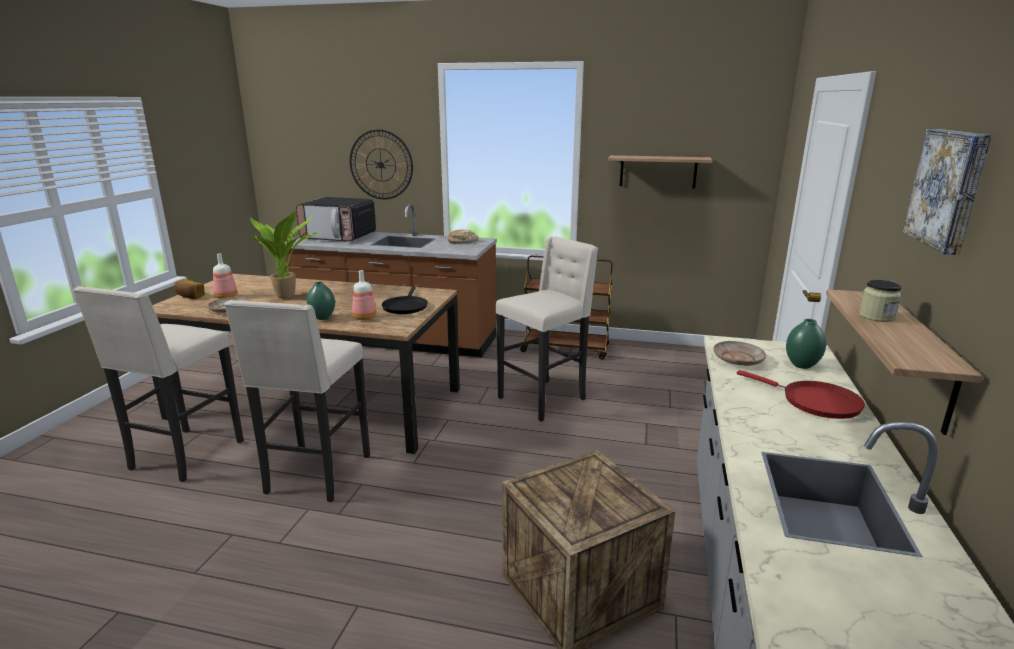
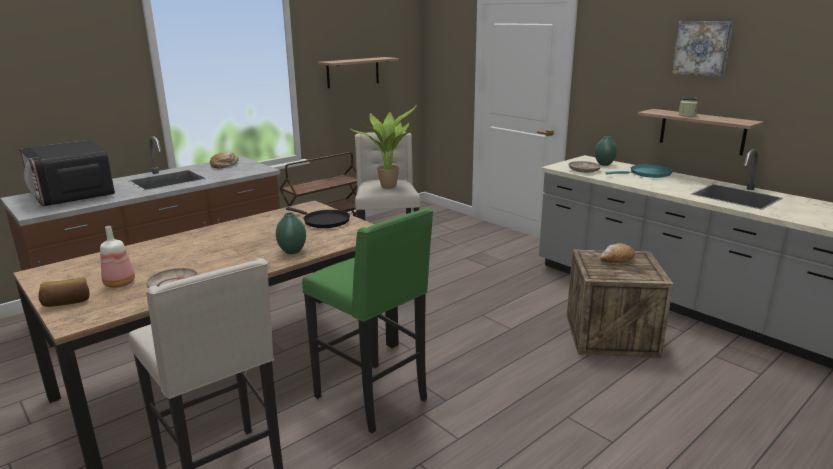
camera: 55 degrees left, 0 degrees up
(289, 296) = (190, 255): potted plant -> potted plant (388, 186)
(316, 475) = (374, 399): beige stool -> green stool
(339, 236) = (72, 195): microwave -> microwave turned 90 degrees clockwise
(364, 318) = (325, 238): bottle -> none
(381, 165) = (74, 97): wall clock -> none
(601, 489) = (616, 259): none -> bread
(815, 402) = (647, 174): red frying pan -> turquoise frying pan

